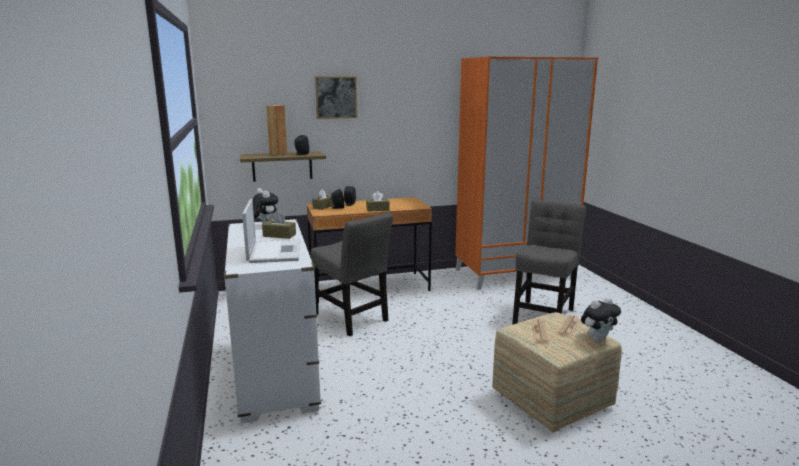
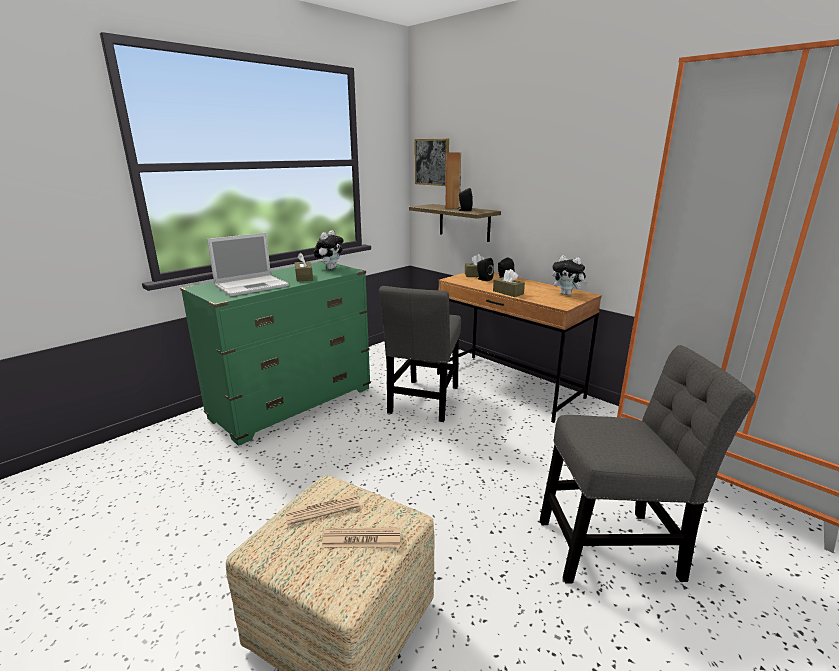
camera: 60 degrees right, 5 degrees up
(275, 372) = (293, 403): white dresser -> green dresser
(336, 97) = (523, 144): picture -> picture (432, 162)
(597, 339) = (335, 586): plush toy -> plush toy (567, 294)

